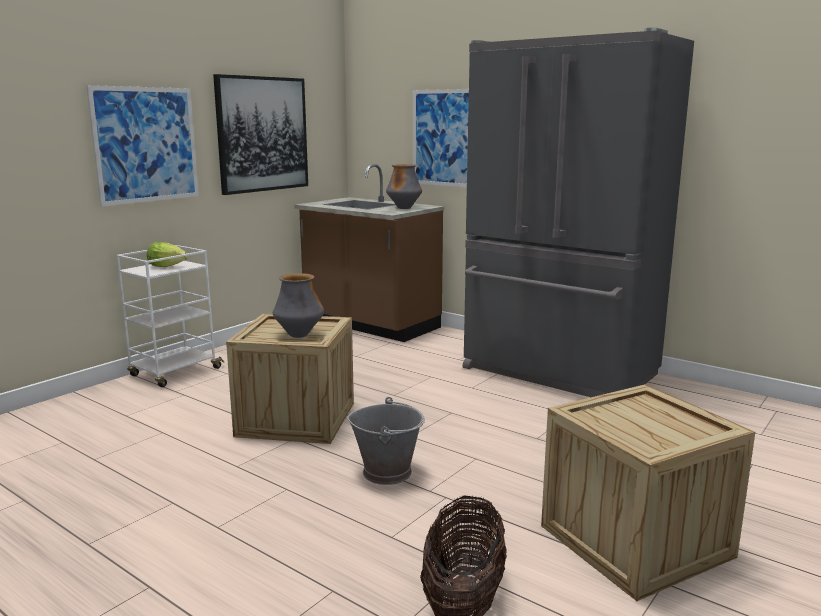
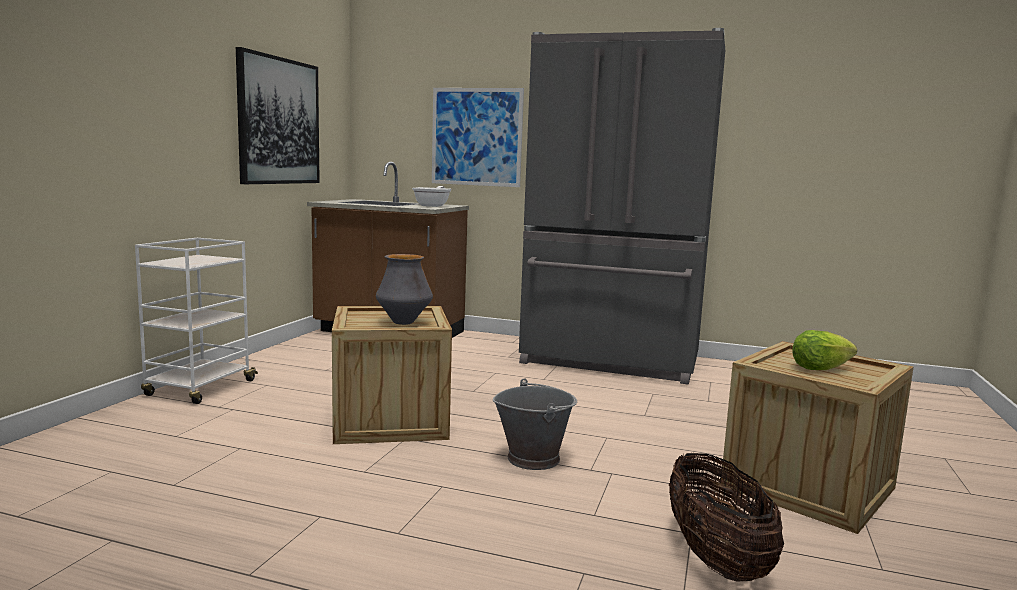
camera: 20 degrees left, 5 degrees down
(146, 145) = (167, 116): picture -> none
(166, 266) = (196, 260): lettuce -> lettuce (819, 368)
(404, 208) = (433, 206): vase -> frying pan

